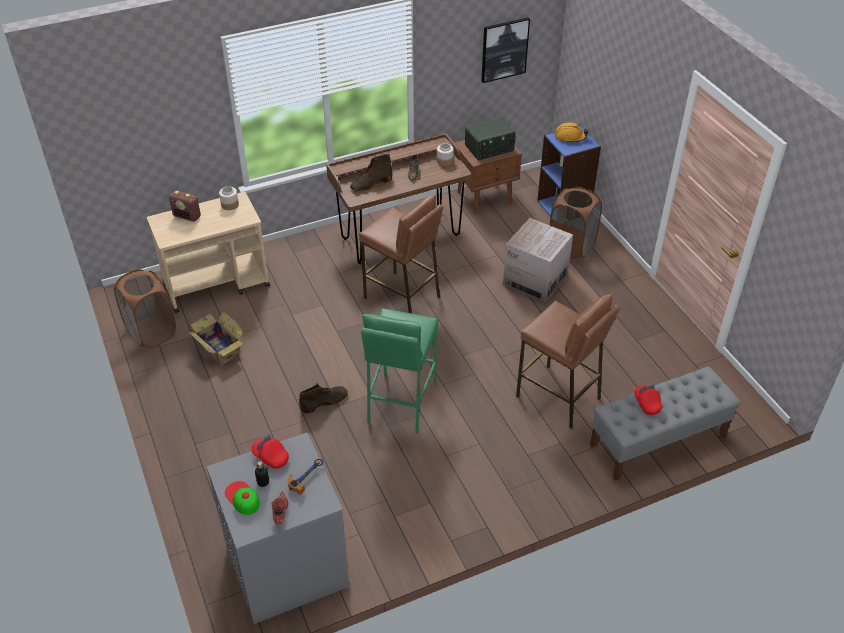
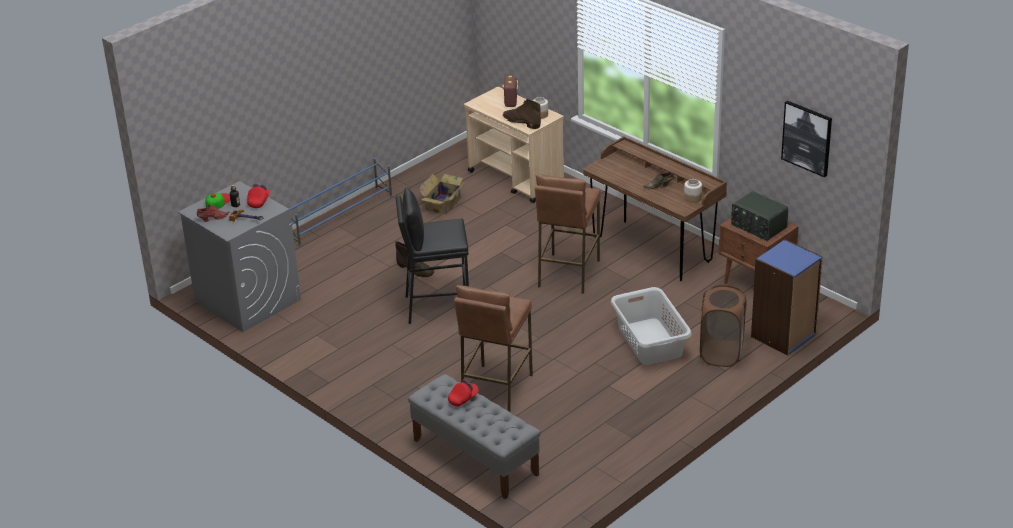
camera: 70 degrees right, 10 degrees down
(151, 332) = (440, 169): brown laundry basket -> none
(176, 438) = (340, 216): none -> blue shoe rack
(371, 184) = (624, 170): brown boot -> brown boot (521, 122)
(400, 403) = (437, 307): green stool -> black stool
(535, 280) = (649, 342): cardboard box -> grey laundry basket
(570, 137) = (793, 255): orange hard hat -> none

